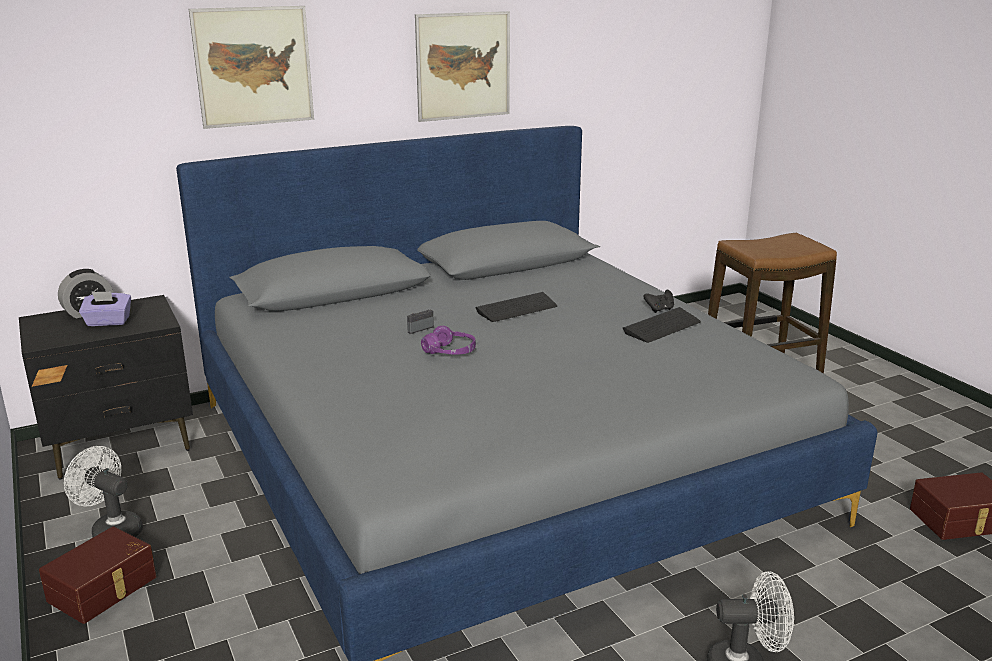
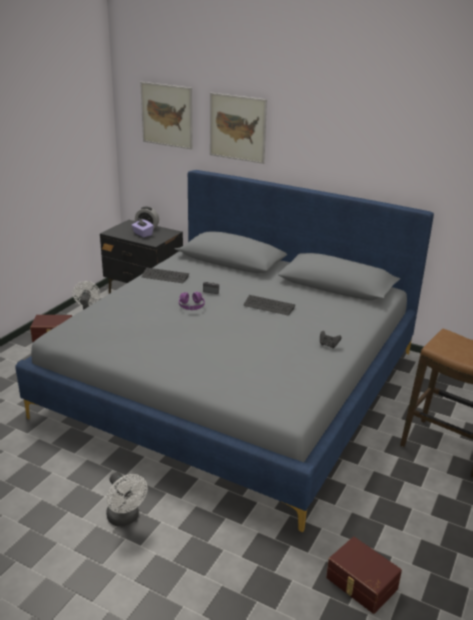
camera: 55 degrees right, 5 degrees up
(463, 66) = (359, 152): picture -> picture (167, 115)
(662, 327) = (299, 352): keyboard -> keyboard (165, 276)

